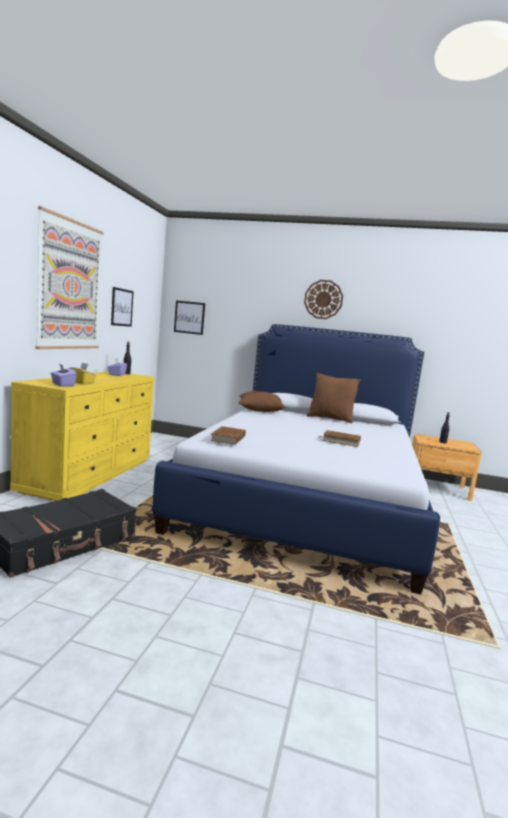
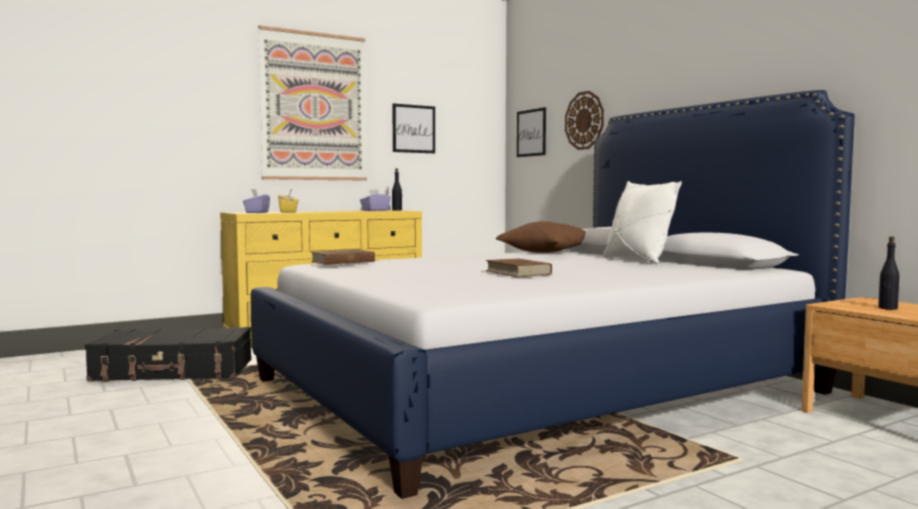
camera: 45 degrees right, 5 degrees down
(323, 299) = (686, 58): wall clock -> wall clock (584, 120)
(330, 419) = (637, 260): brown pillow -> white pillow

